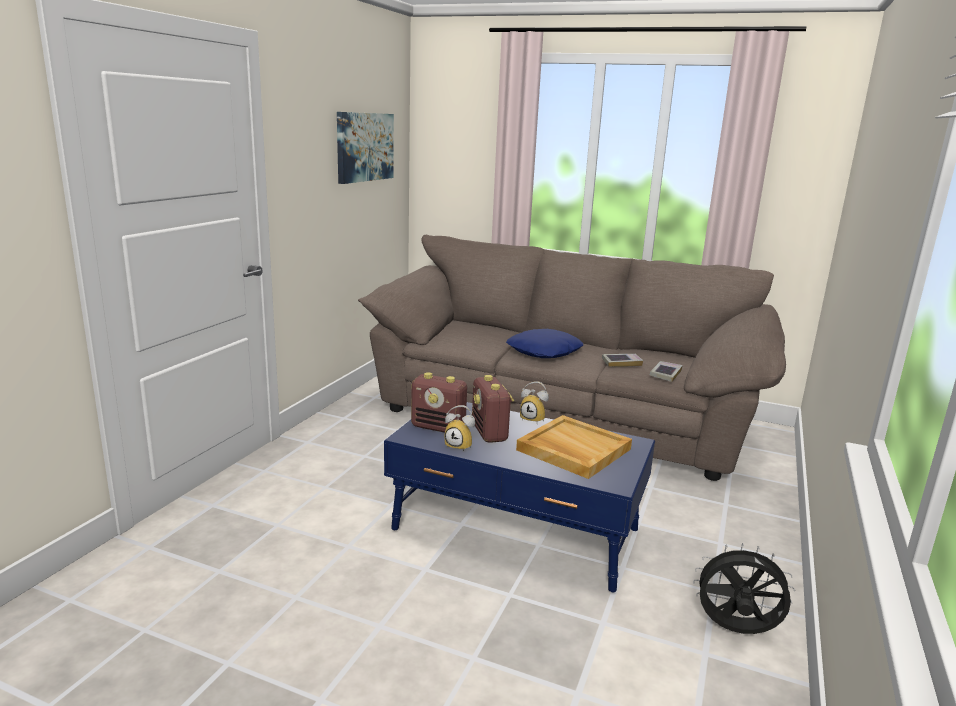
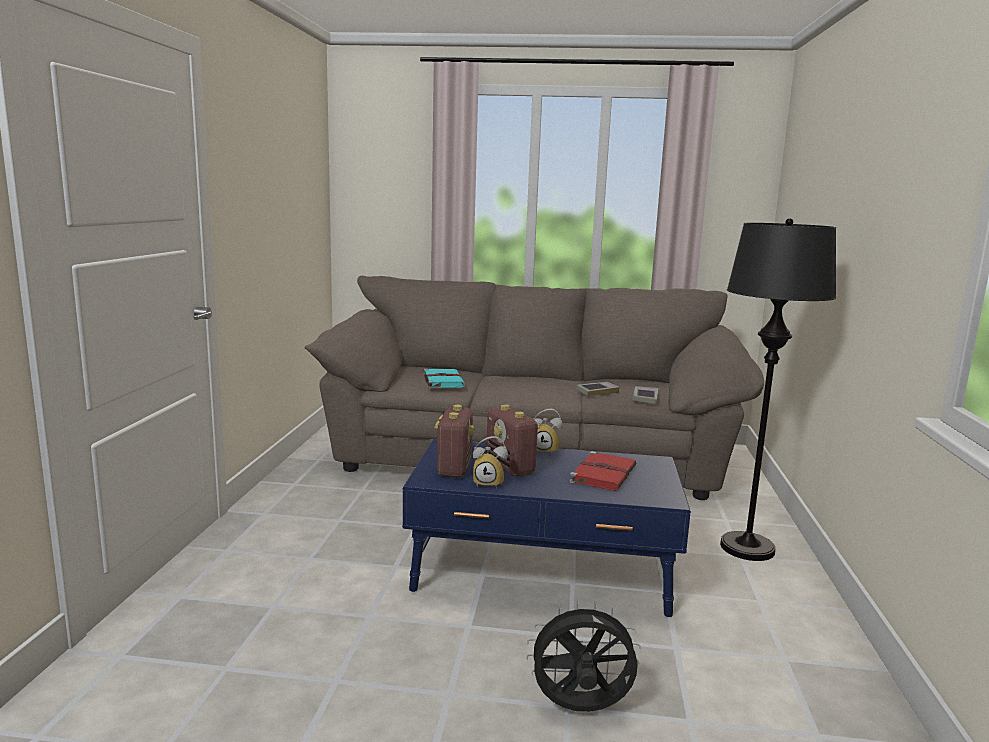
camera: 15 degrees left, 5 degrees down
(364, 147) = (293, 179): picture -> none
(439, 427) = (454, 468): radio -> radio turned 90 degrees counterclockwise
(479, 339) = (443, 380): none -> turquoise book
(544, 351) = (516, 388): blue pillow -> none
(572, 449) = (603, 474): beige tray -> red book
(732, 536) = (747, 548): none -> black floor lamp
(735, 631) = (799, 633): black fan -> black fan (580, 710)

